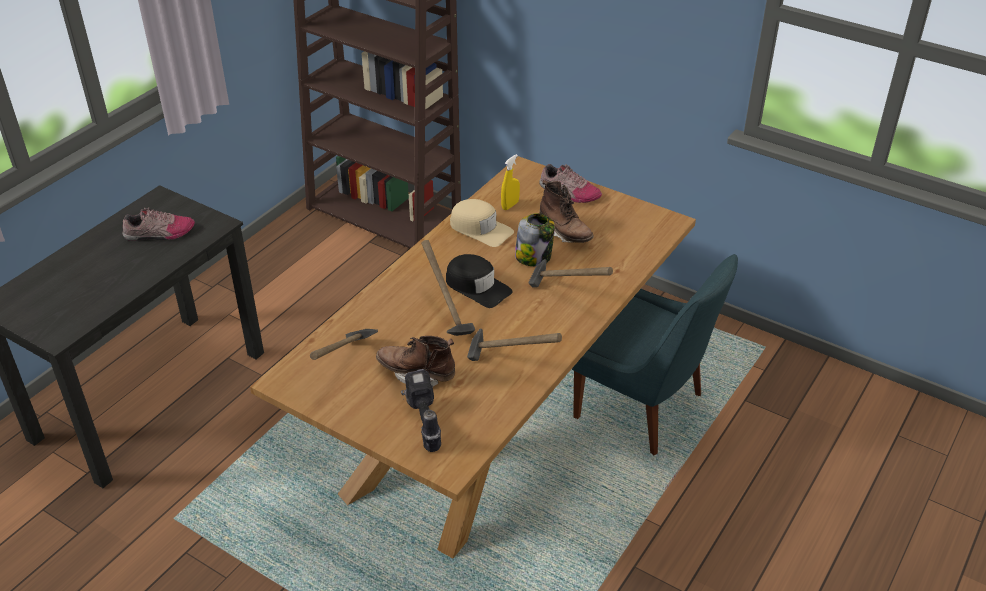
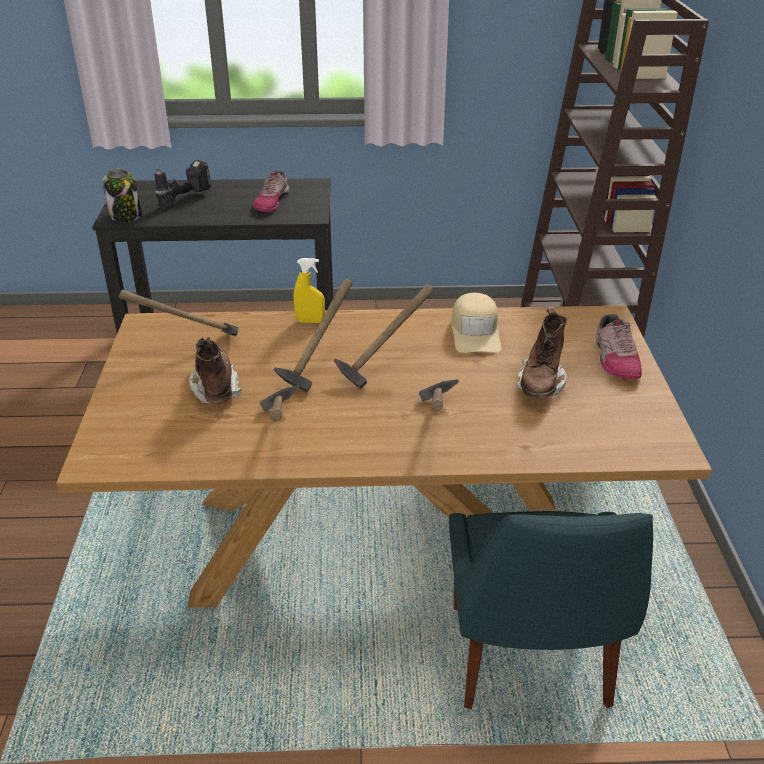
camera: 55 degrees right, 5 degrees down
(159, 233) = (271, 202): shoe -> shoe turned 60 degrees clockwise
(422, 424) = (145, 419): power drill -> power drill (184, 199)
(477, 286) = (383, 367): black cap -> hammer
(510, 205) = (538, 333): yellow spray bottle -> yellow spray bottle (310, 321)
(534, 257) = (474, 381): jar -> jar (126, 216)

